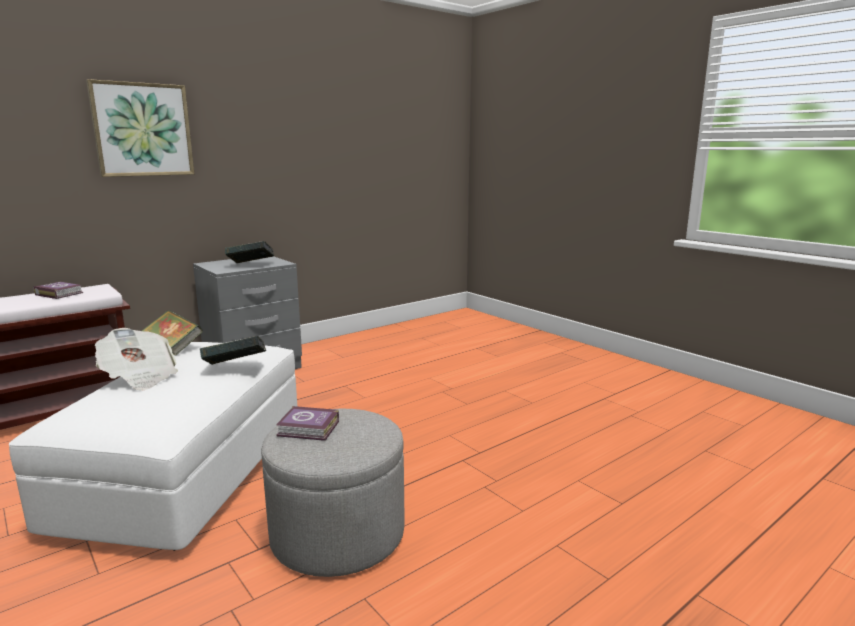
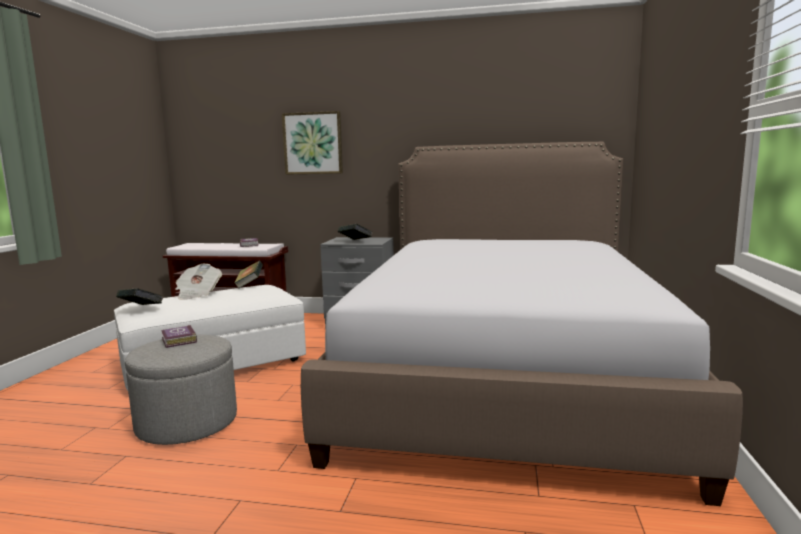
camera: 50 degrees right, 5 degrees down
(235, 367) = (236, 301): book -> book (141, 309)
(486, 369) = (503, 376): none -> bed

